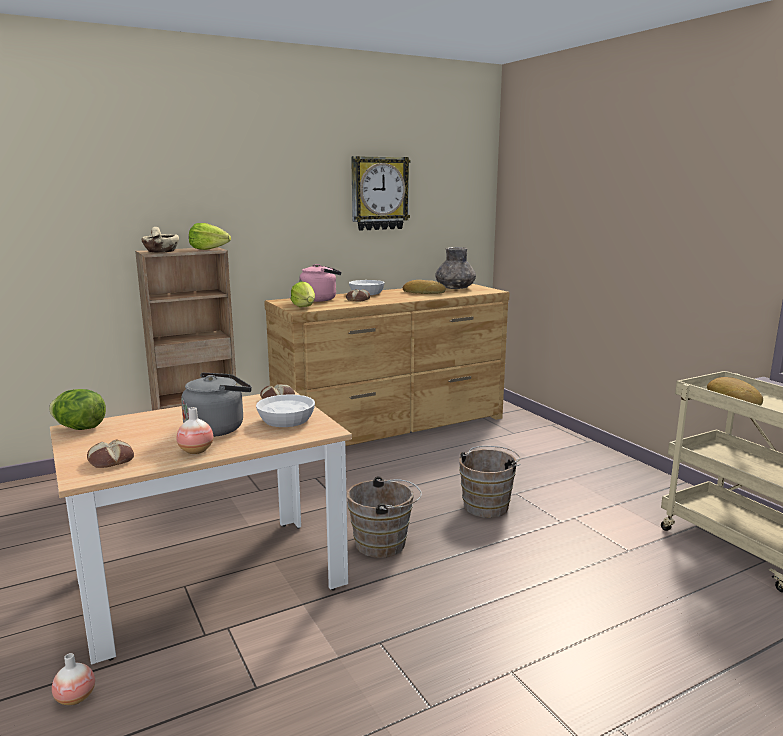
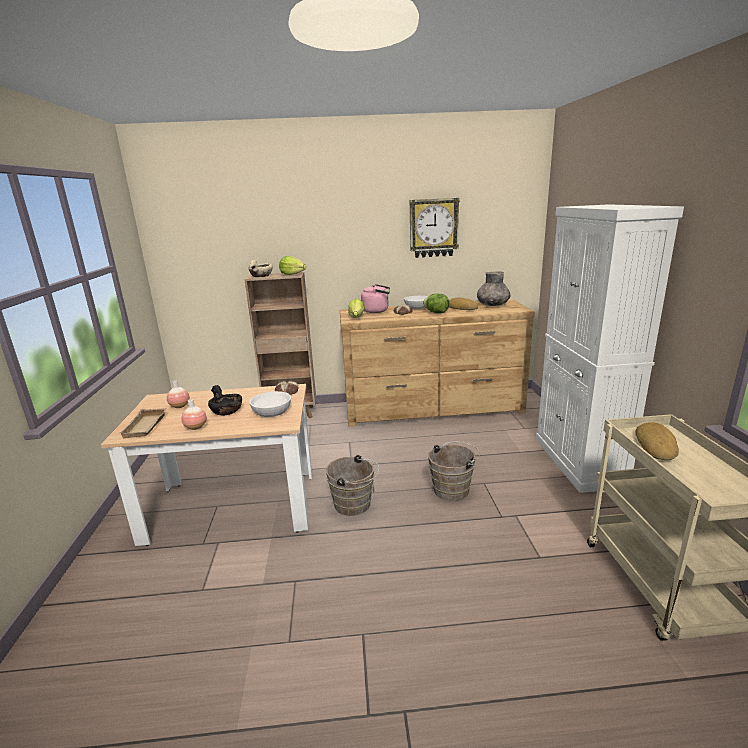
camera: 25 degrees right, 5 degrees up
(75, 698) = (114, 565): vase -> vase (179, 406)
(80, 428) = (159, 398): lettuce -> lettuce (436, 313)
(111, 461) = (146, 426): bread -> beige tray
(218, 428) = (227, 411): grey kettle -> black bowl
(594, 456) = (579, 462): none -> white cabinet

